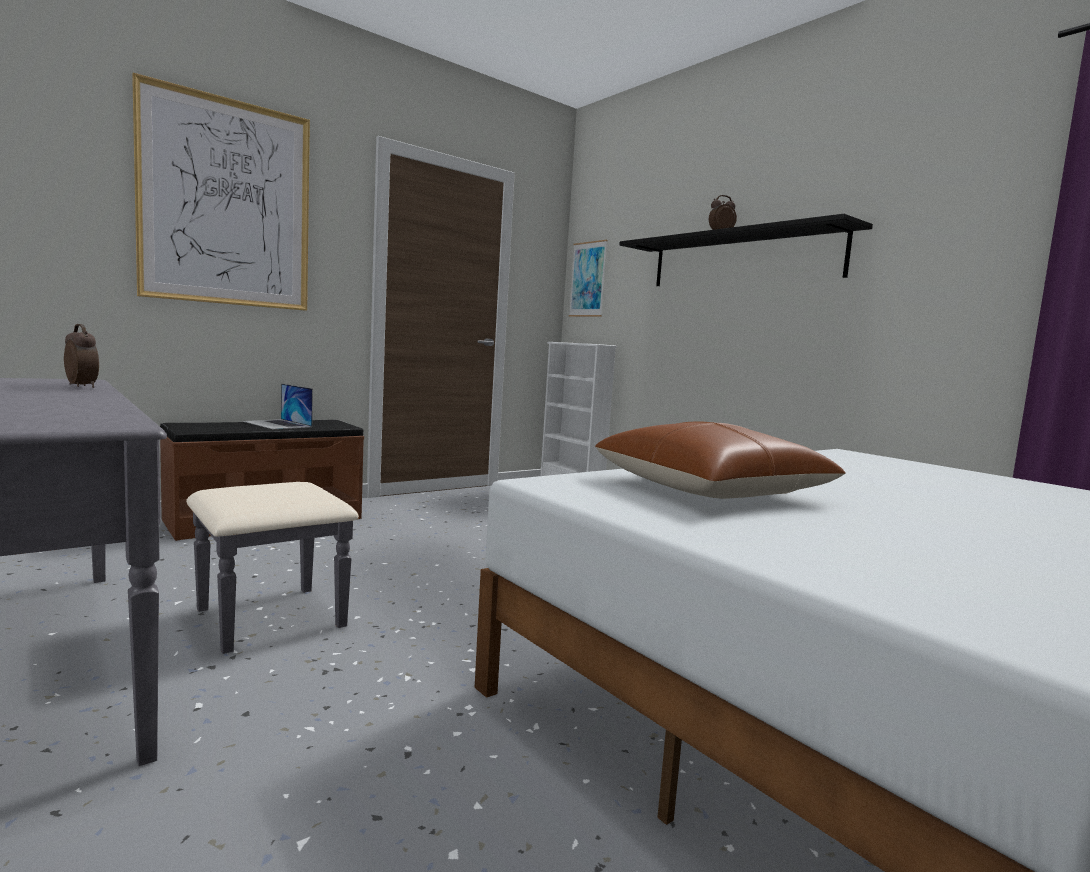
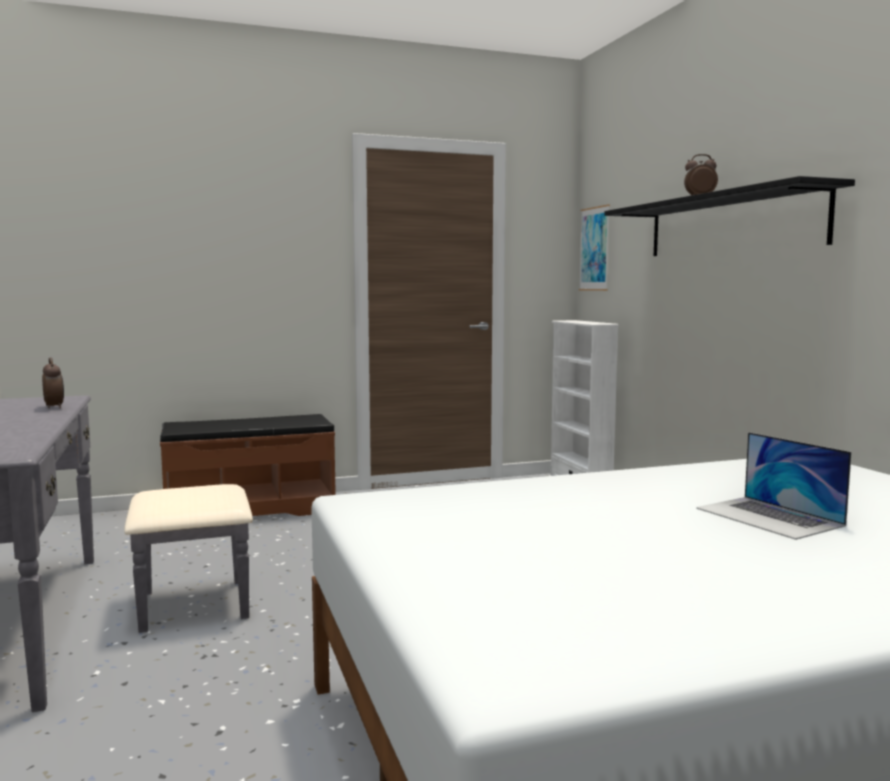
camera: 20 degrees right, 0 degrees up
(227, 203) = (213, 221): picture -> none
(277, 424) = (258, 421): laptop -> laptop (769, 517)
(709, 489) = (514, 511): brown pillow -> none

